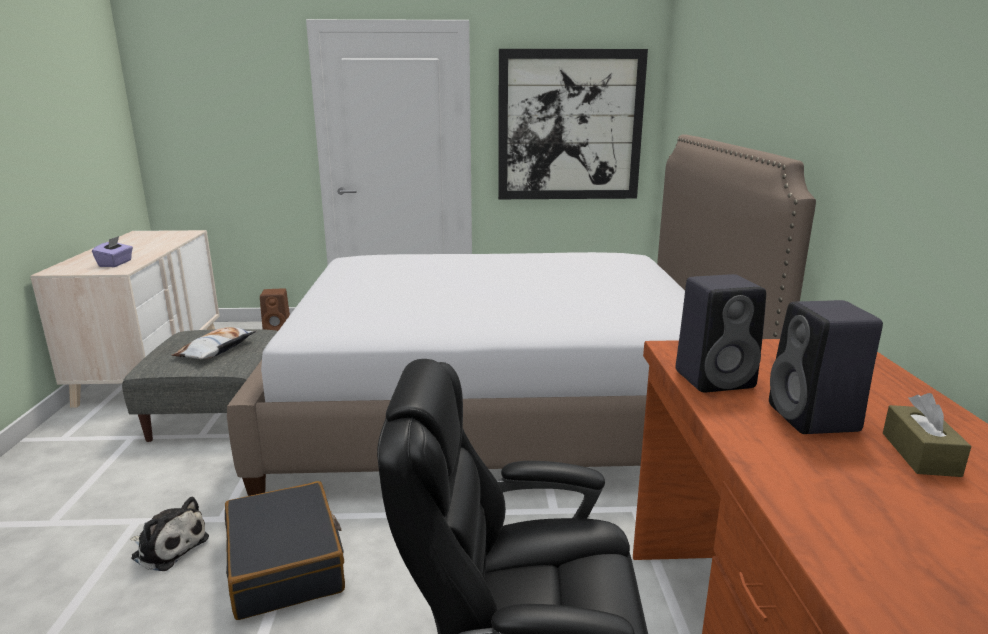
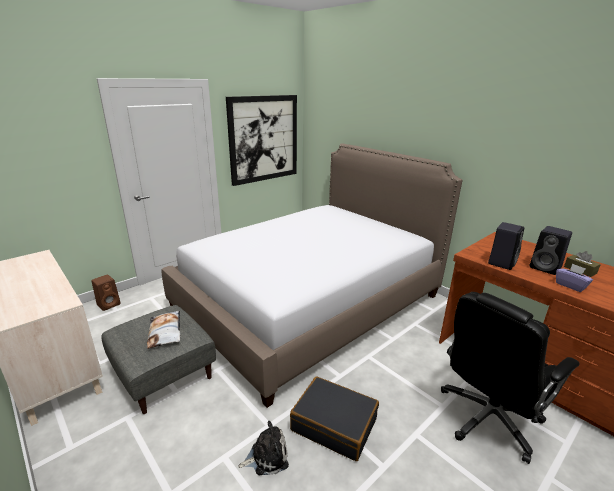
camera: 40 degrees left, 5 degrees up
(116, 263) = (46, 299): purple tissue box -> purple tissue box (570, 285)

